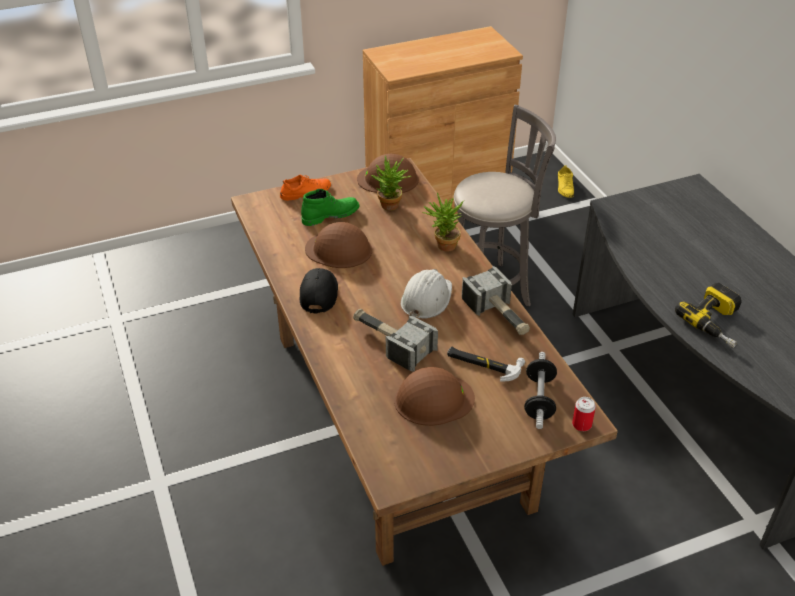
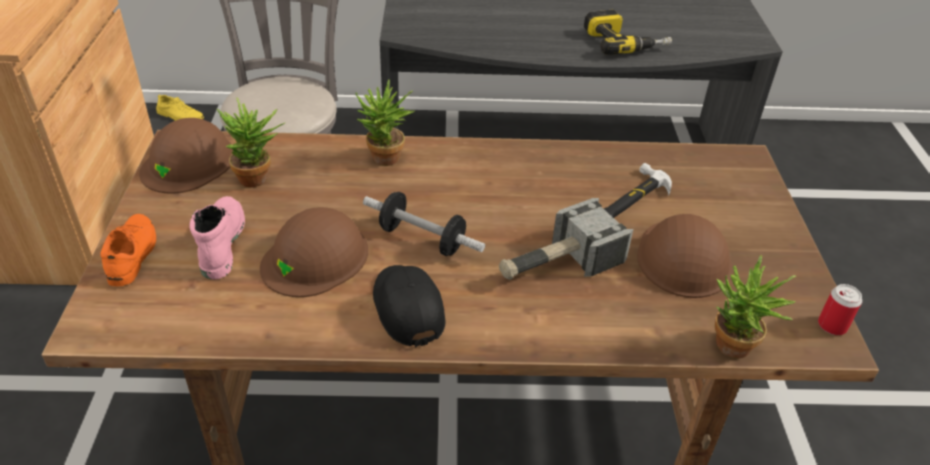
camera: 70 degrees left, 0 degrees up
(319, 293) = (407, 308): black cap -> black cap turned 45 degrees clockwise
(330, 215) = (220, 243): green boot -> pink boot
(356, 433) = (732, 351): none -> potted plant
(426, 299) = (484, 207): white hard hat -> none
(499, 315) = (549, 160): hammer -> none
(539, 399) = (706, 178): dumbbell -> dumbbell (422, 239)
(581, 424) = (753, 163): can -> can (832, 325)

